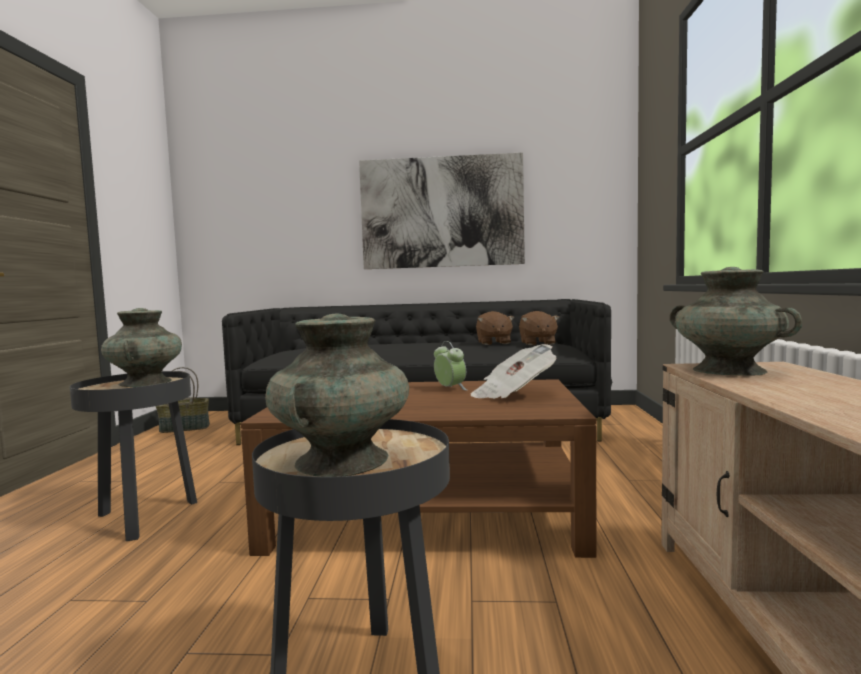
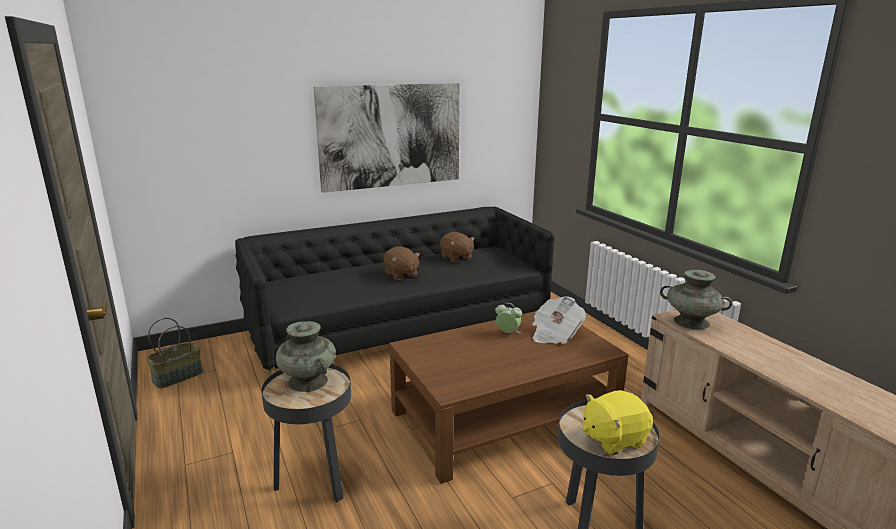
camera: 30 degrees left, 15 degrees up
(341, 461) = (613, 439): turquoise vase -> yellow plush toy
(537, 343) = (489, 255): brown plush toy -> brown plush toy (401, 275)

